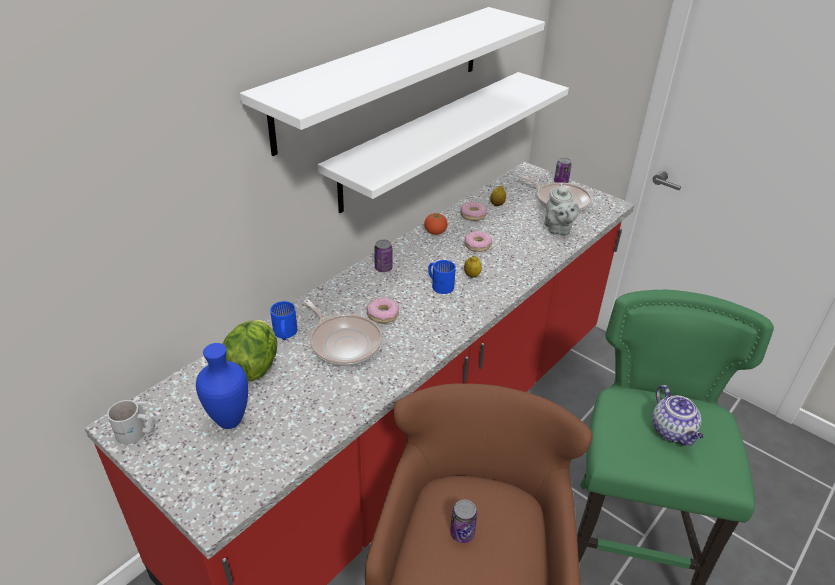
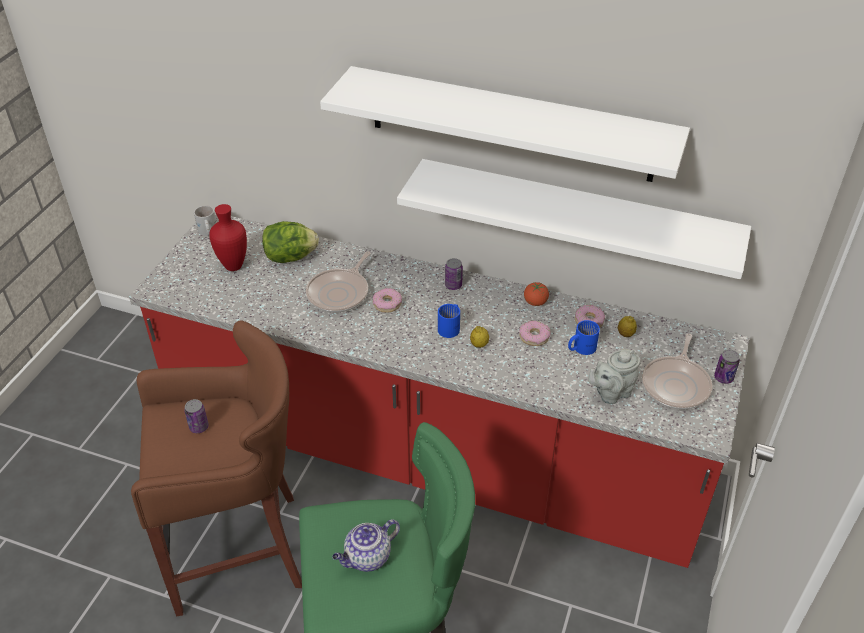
camera: 70 degrees right, 5 degrees up
(228, 420) = (233, 265): blue vase -> red vase
(284, 333) = (334, 259): blue mug -> blue mug (580, 347)

